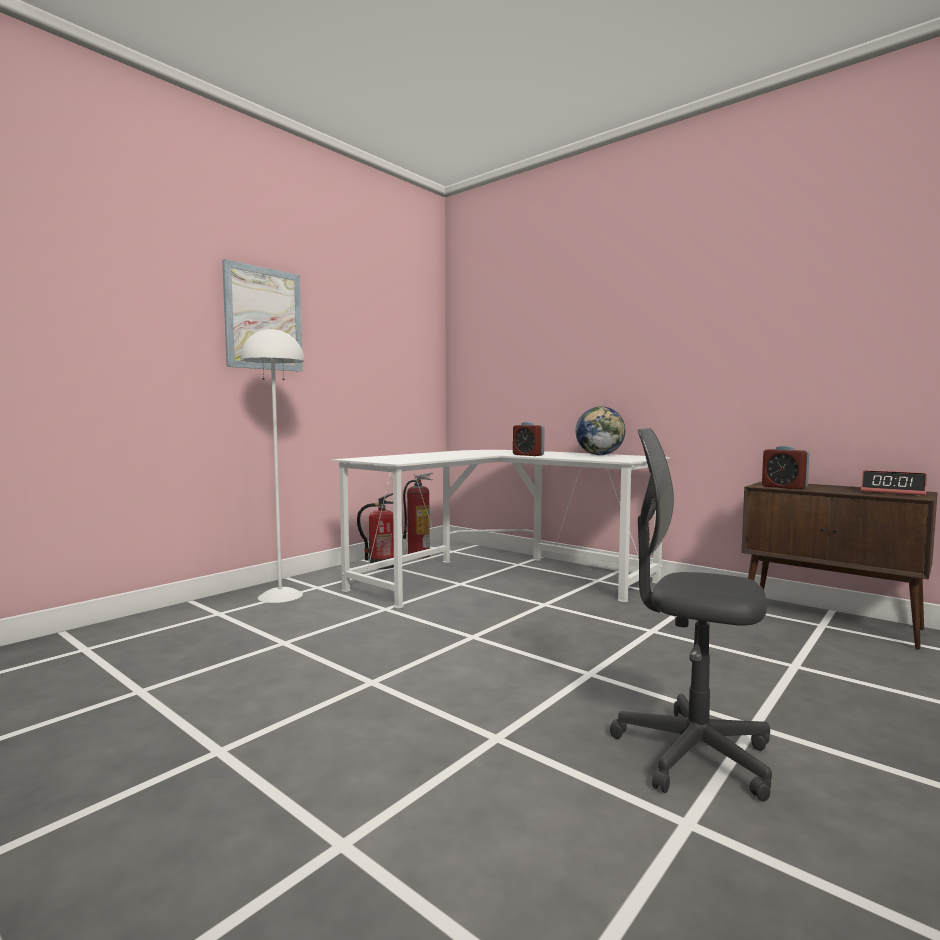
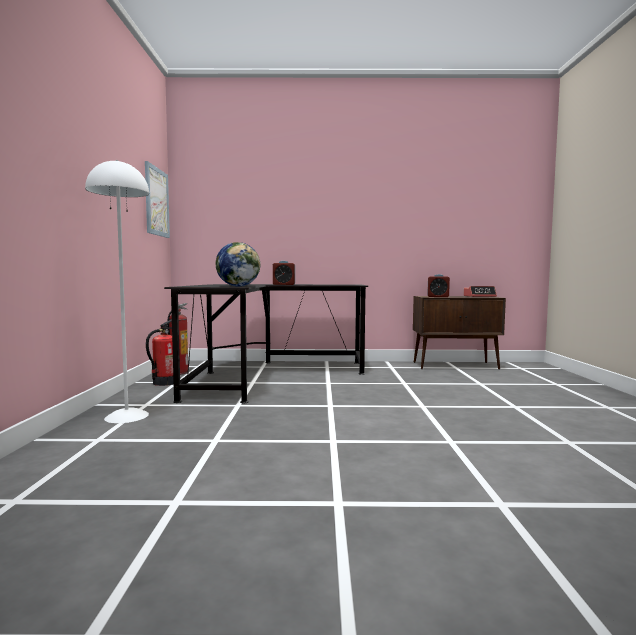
camera: 40 degrees left, 0 degrees up
(263, 319) = (76, 149): picture -> picture (156, 202)
(499, 576) = (267, 374): white desk -> black desk
(600, 455) = (322, 284): globe -> globe (238, 286)
(692, 754) = (521, 422): grey office chair -> none

